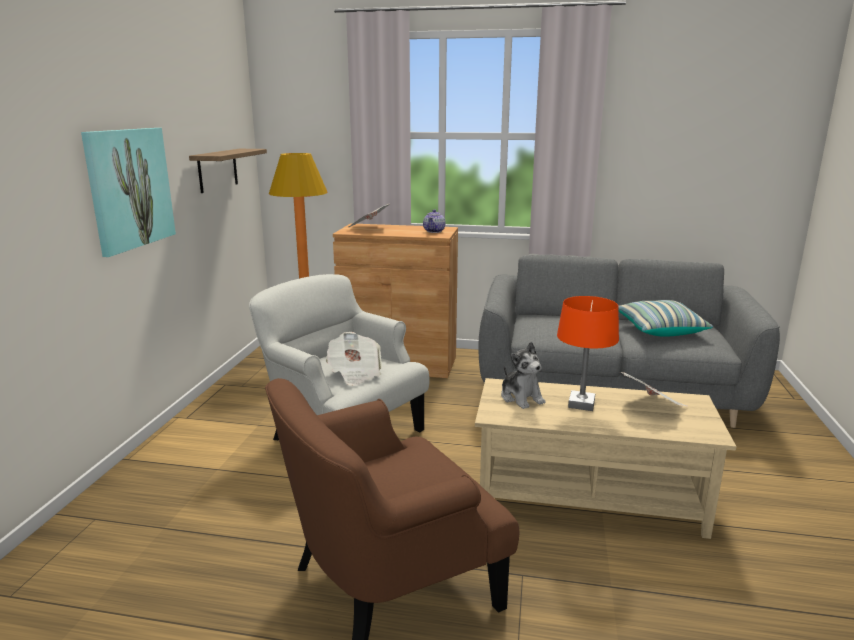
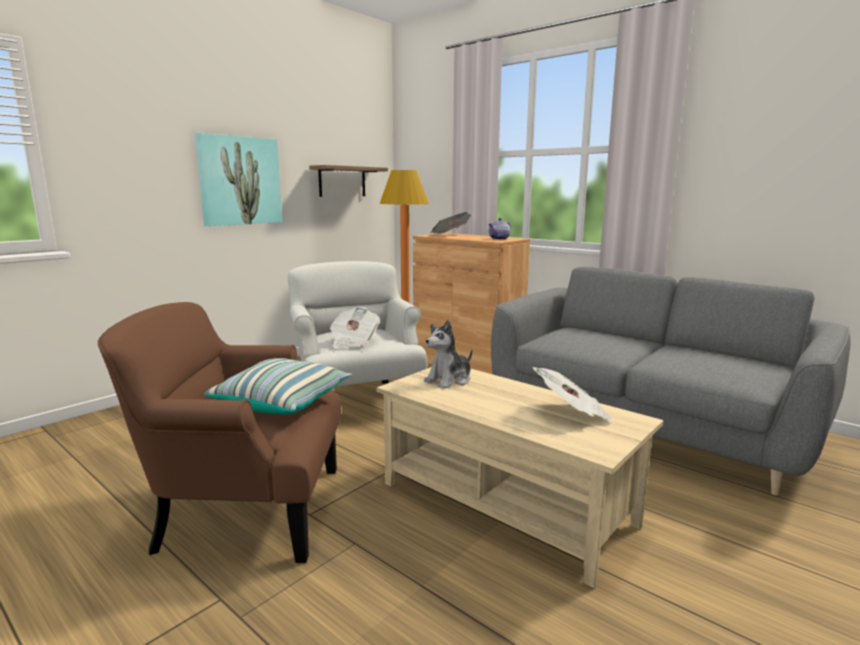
camera: 30 degrees right, 5 degrees down
(521, 398) = (449, 380): plush toy -> plush toy turned 45 degrees clockwise
(581, 404) = (498, 396): orange table lamp -> none
(659, 330) = (695, 356): pillow -> pillow (283, 402)

